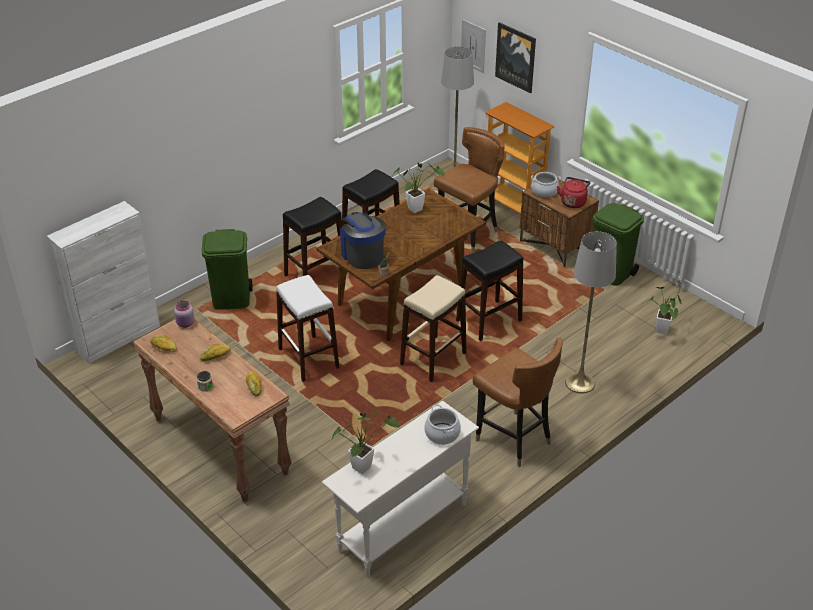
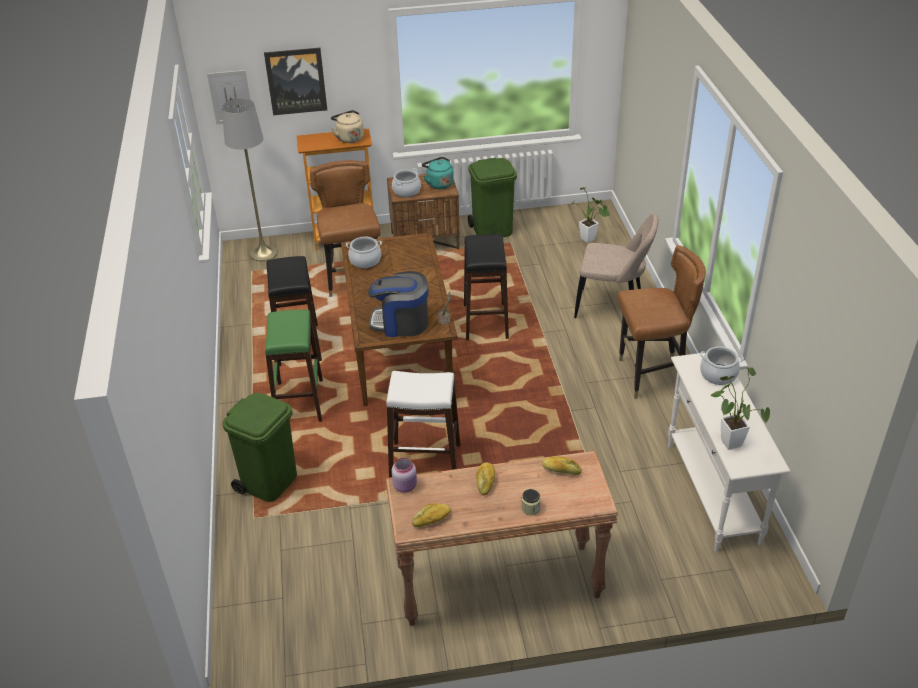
camera: 55 degrees left, 0 degrees up
(118, 338) = (234, 609): white cabinet -> none
(316, 274) = (299, 402): black stool -> green stool
(418, 208) = (365, 261): potted plant -> cooking pot
(433, 359) = (505, 377): beige stool -> none
(530, 123) = (349, 138): none -> beige kettle
(573, 202) = (438, 183): red kettle -> turquoise kettle
(580, 383) = (612, 308): grey floor lamp -> beige chair

